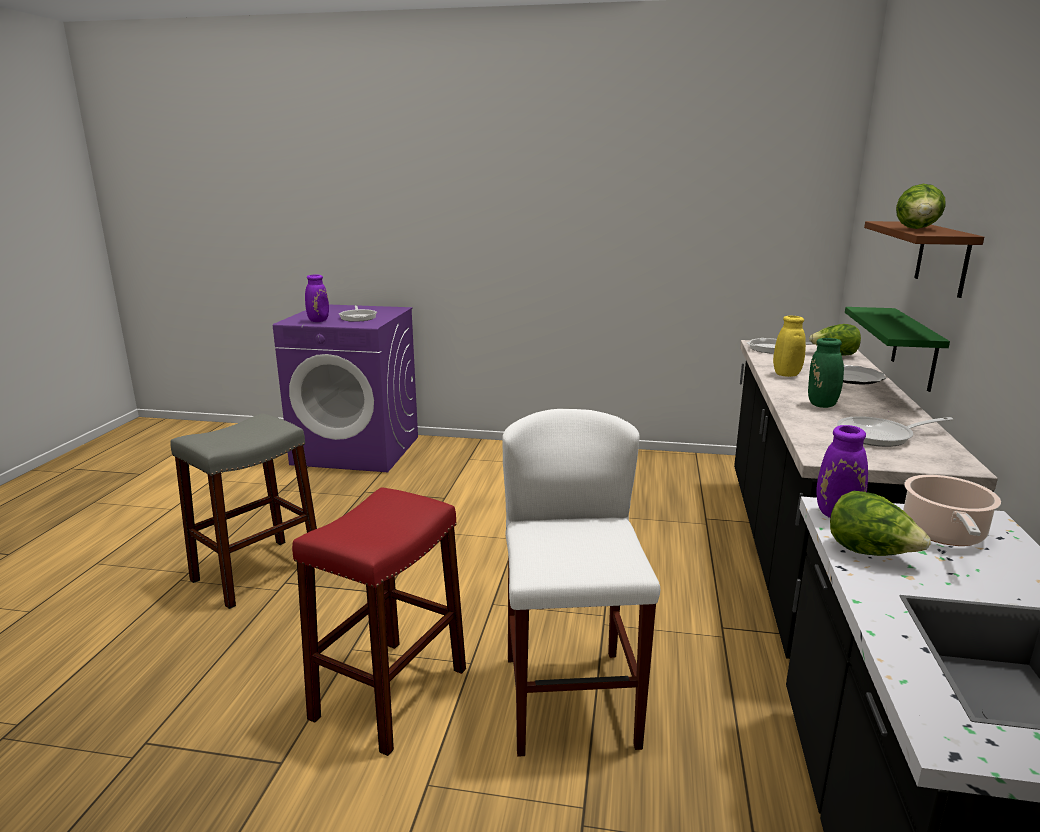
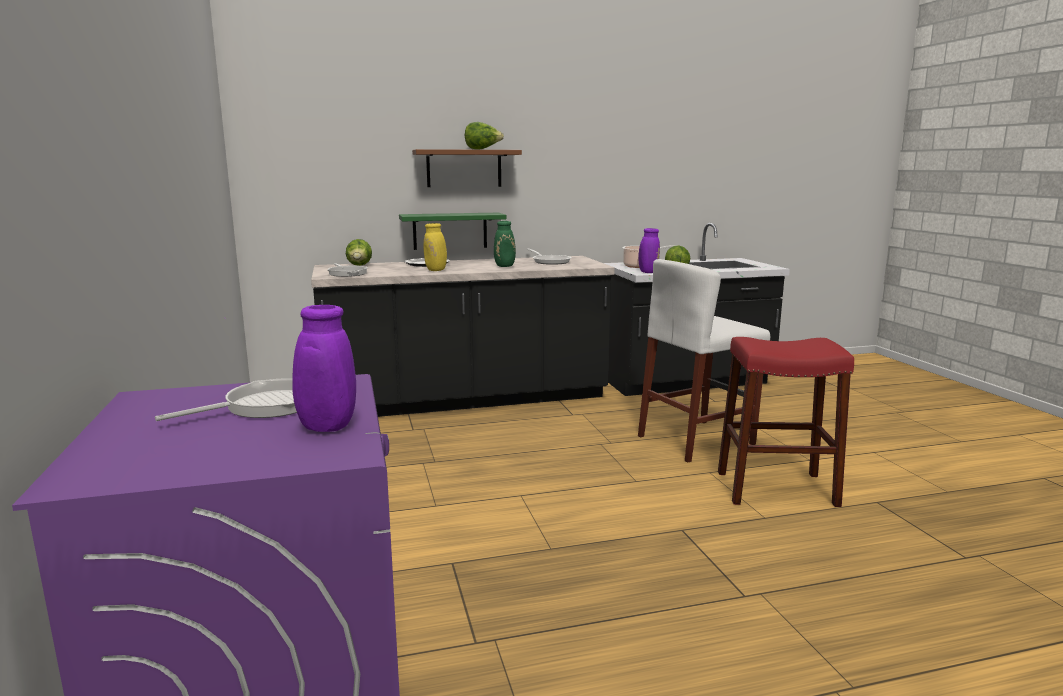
camera: 115 degrees left, 5 degrees down
(257, 572) = (756, 627): grey stool -> none

